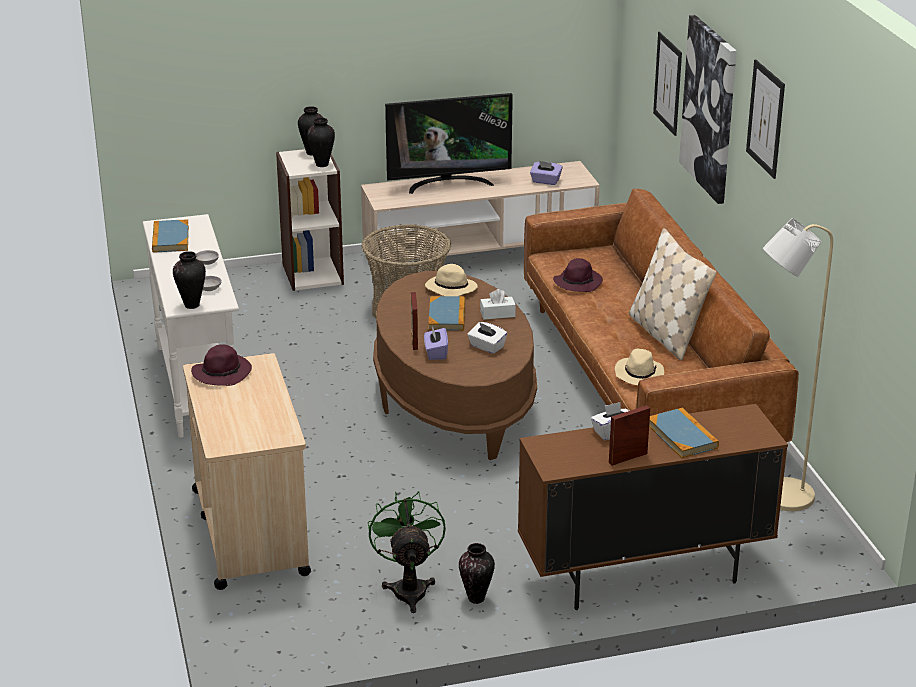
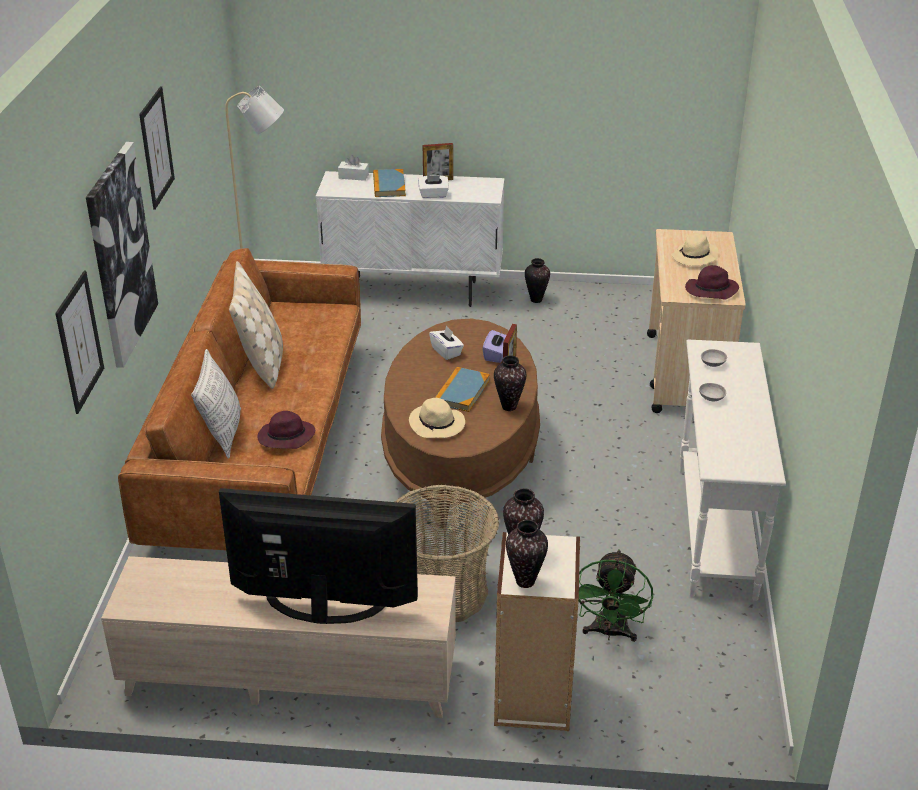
camera: 160 degrees left, 5 degrees up
(170, 239) = (751, 442): book -> none
(191, 305) = (733, 348): vase -> vase (509, 406)
(409, 587) = (579, 314): green fan -> green fan (609, 633)
(497, 314) = (411, 384): white tissue box -> white tissue box (353, 176)
(545, 181) = (190, 580): purple tissue box -> none
(634, 278) = (222, 433): none -> pillow
(639, 374) = (325, 328): beige hat -> beige hat (695, 257)
(644, 576) = (414, 291): brown cabinet -> white cabinet

